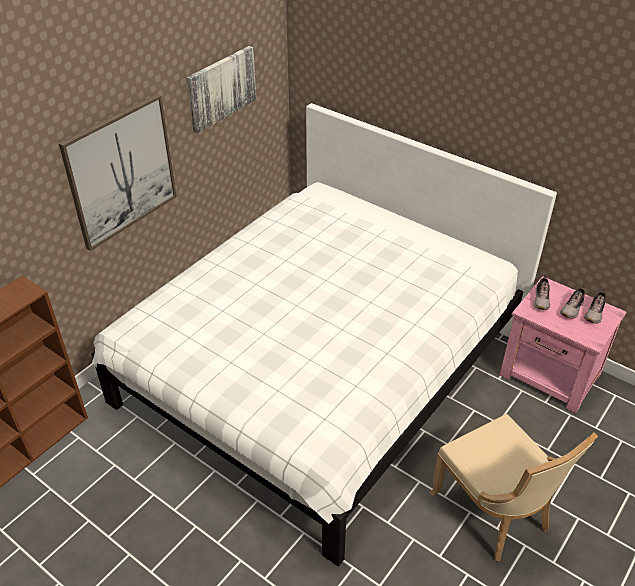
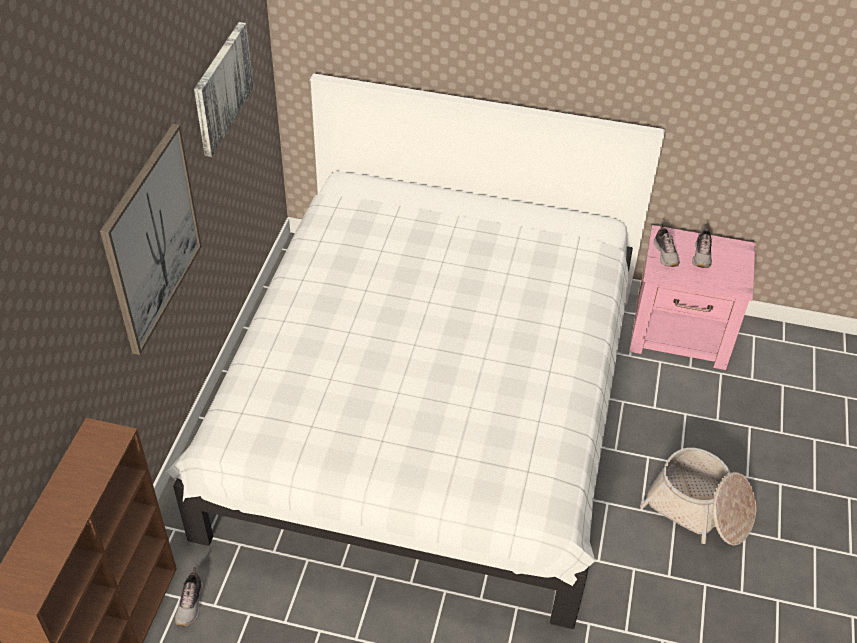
camera: 25 degrees left, 5 degrees up
(495, 513) = (699, 509): beige chair -> basket
(595, 313) = (726, 254): shoe -> shoe (191, 604)

